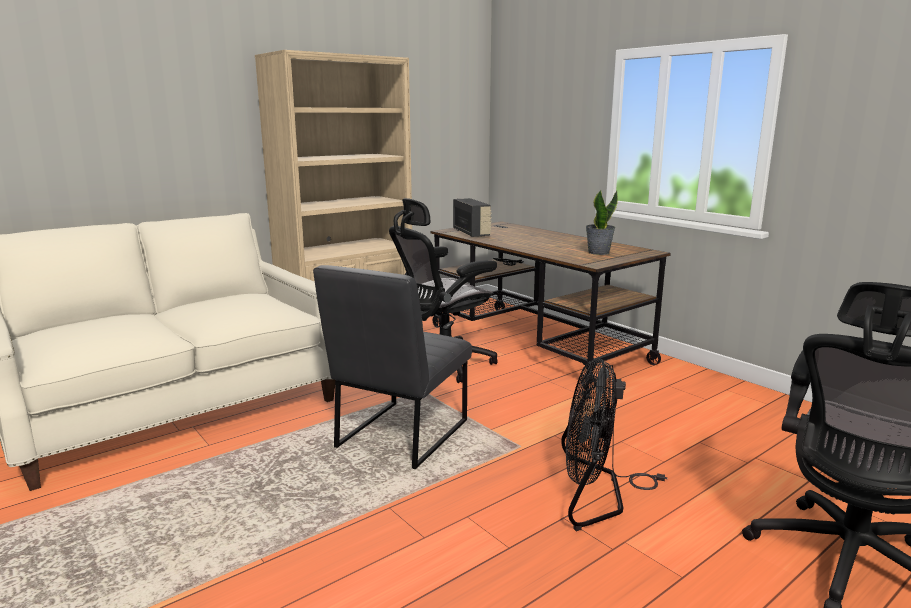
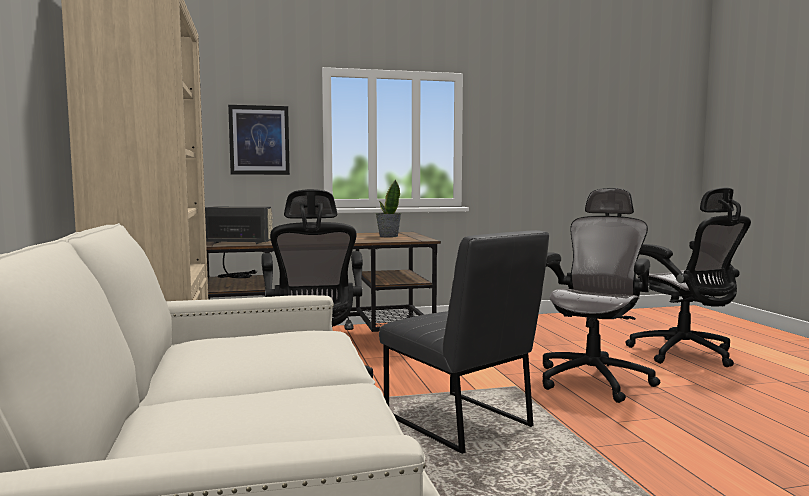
camera: 65 degrees left, 10 degrees down
(559, 133) = (259, 140): none -> picture
(598, 490) = (593, 380): black fan -> office chair

